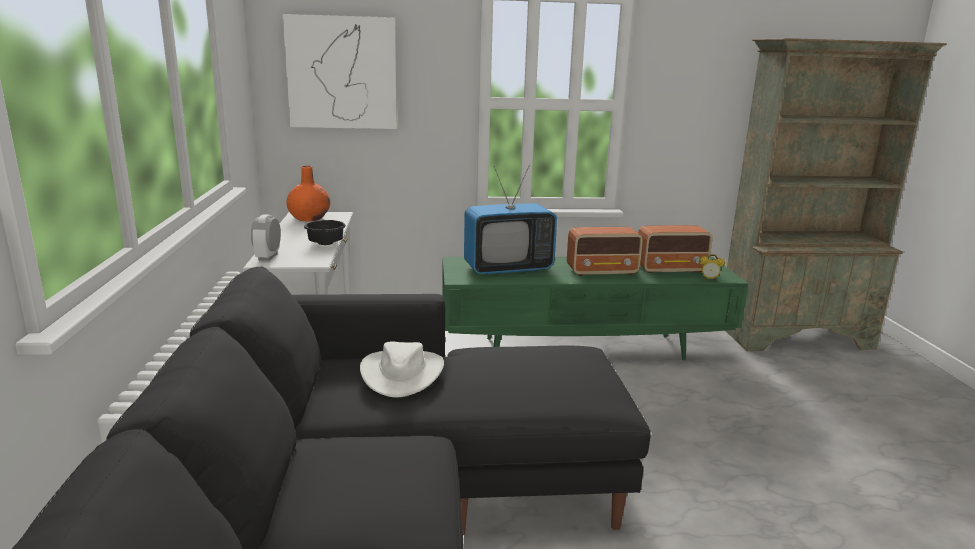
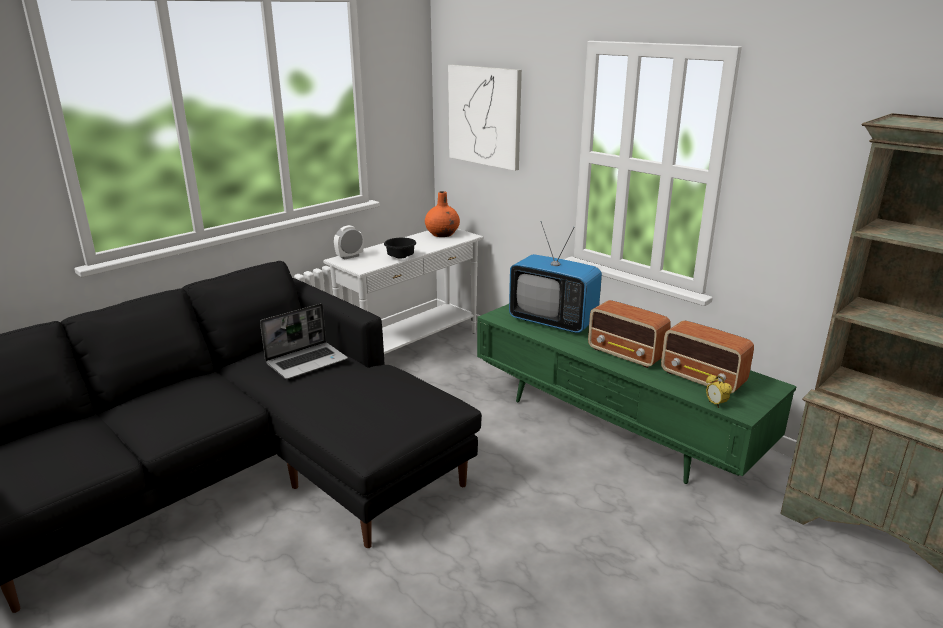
camera: 50 degrees right, 5 degrees up
(402, 373) = (307, 361): white hat -> laptop

